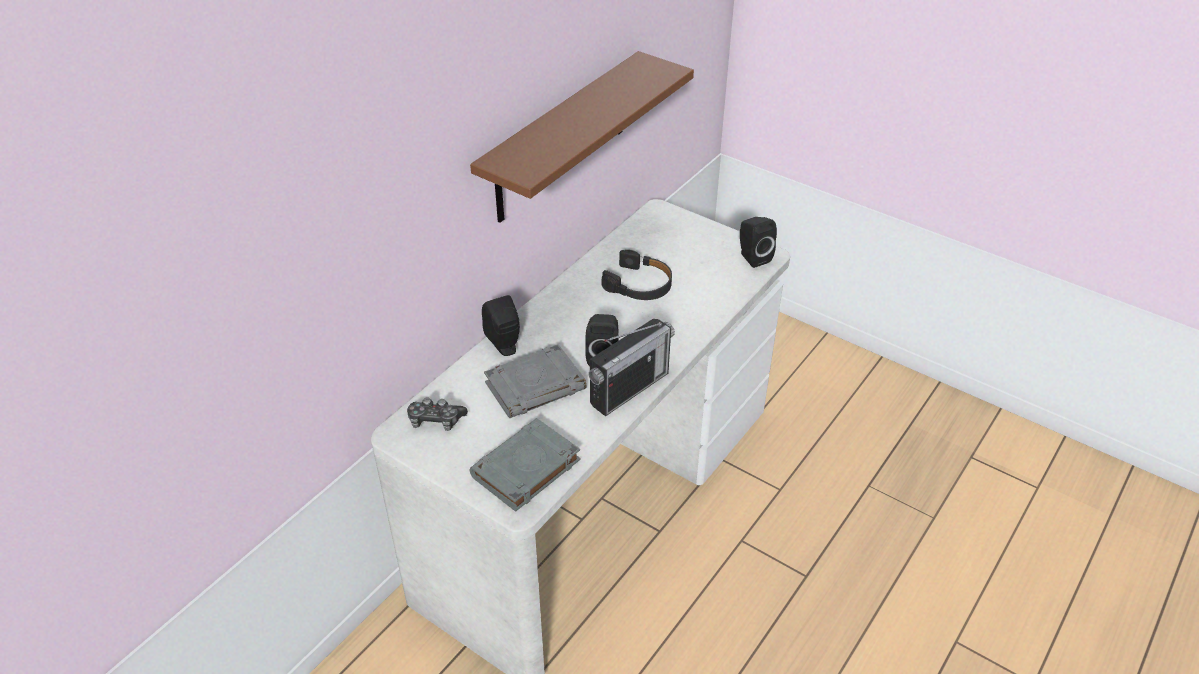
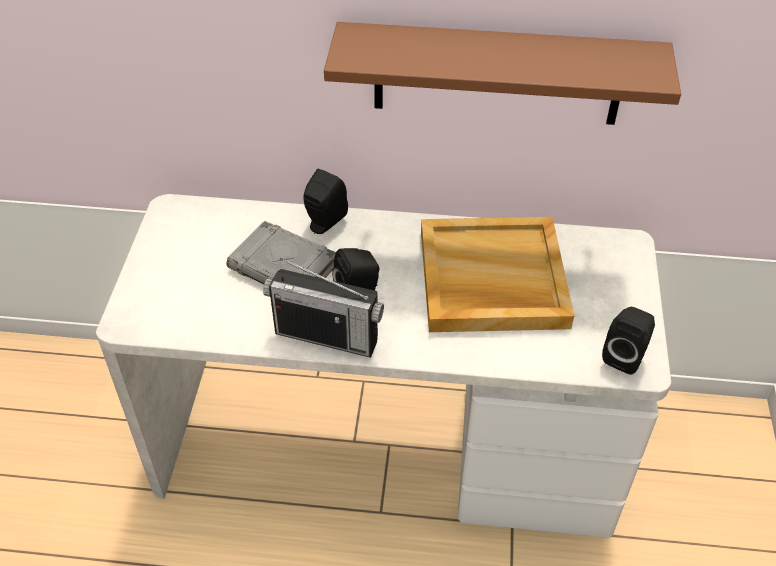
camera: 60 degrees right, 5 degrees up
(435, 420) = (199, 223): game controller -> none
(525, 469) = (172, 307): grey book -> none
(639, 285) = (491, 279): black headphones -> beige tray

